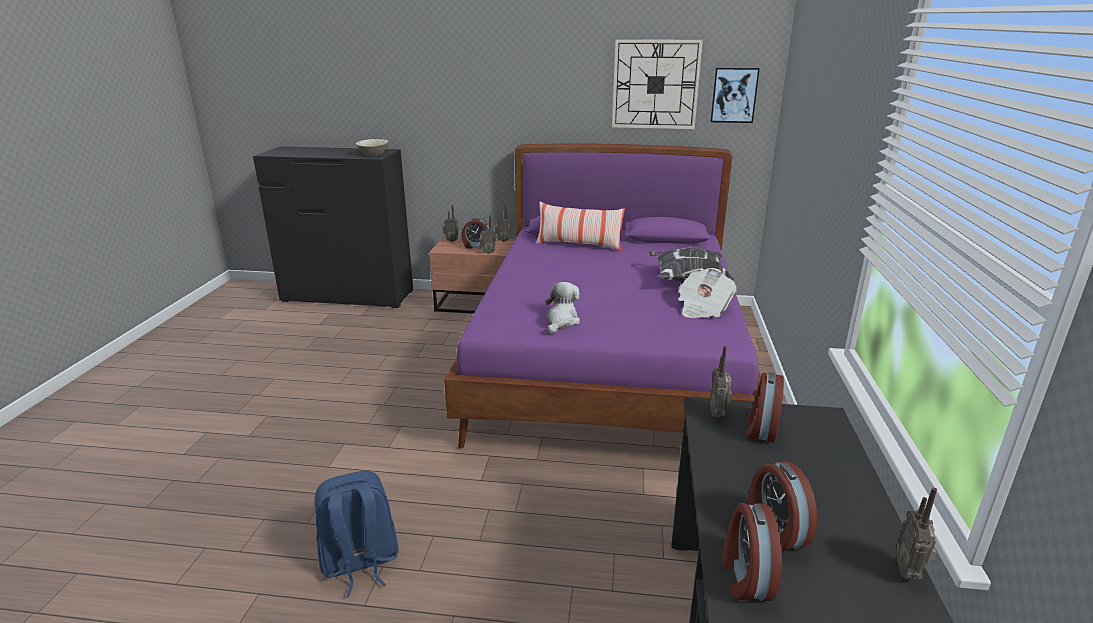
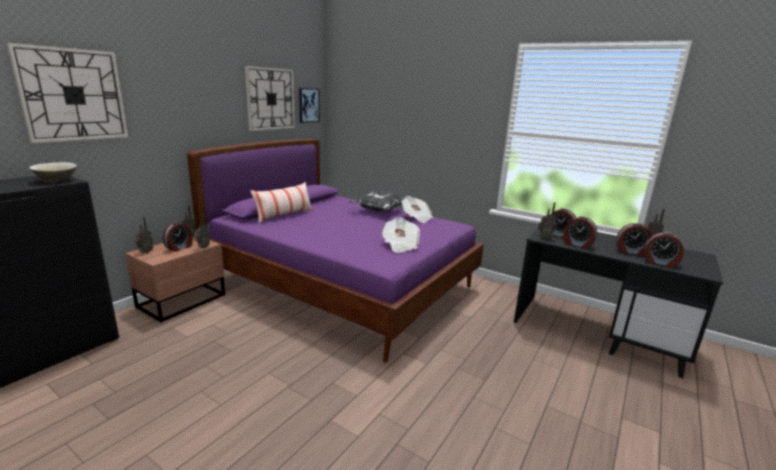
camera: 65 degrees left, 5 degrees down
(360, 563) = (488, 438): blue backpack -> none
(418, 79) = (73, 95): none -> wall clock
(561, 321) = (400, 245): plush toy -> newspaper
(724, 453) = (577, 245): none -> alarm clock

